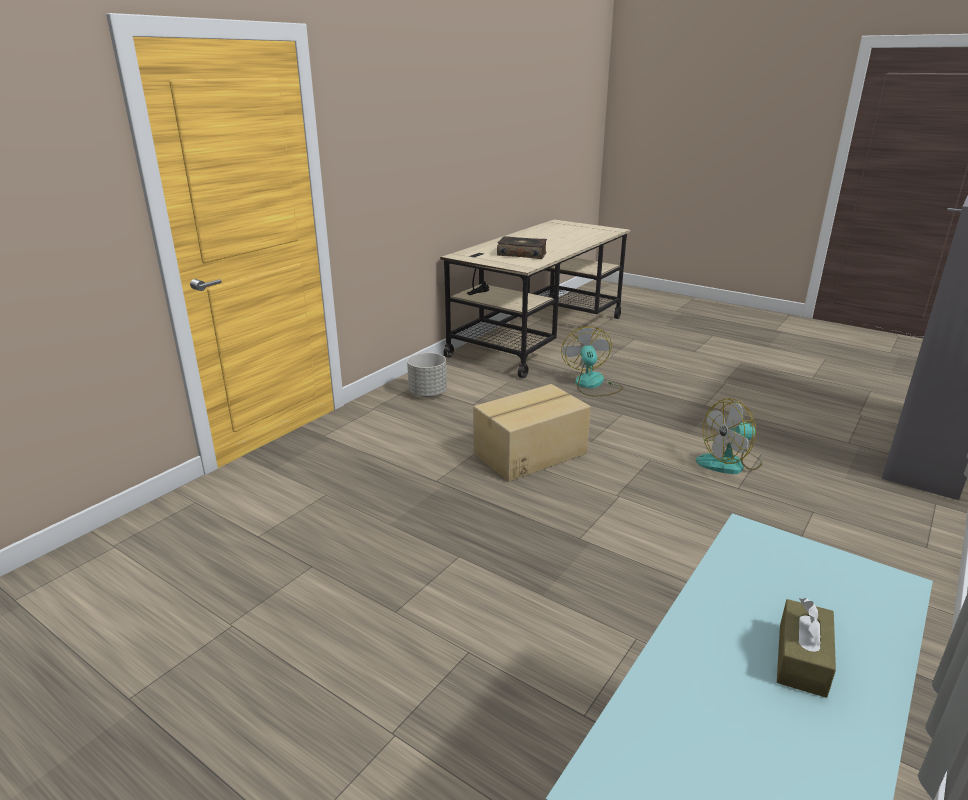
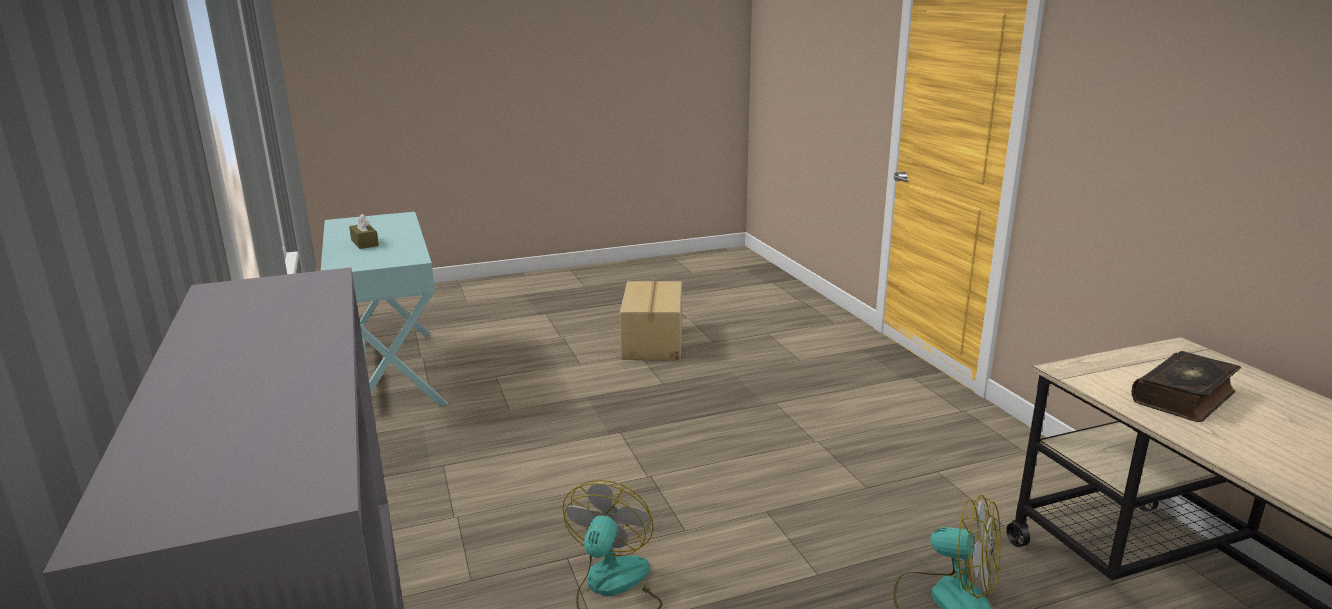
camera: 125 degrees right, 5 degrees down
(428, 393) = (992, 452): grey planter -> none
(529, 453) = (778, 461): cardboard box -> cardboard box (654, 341)

